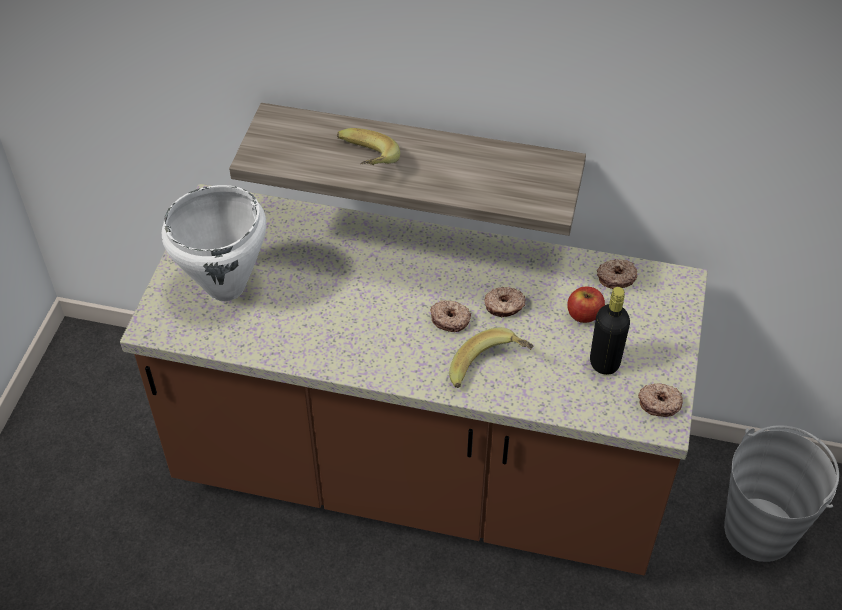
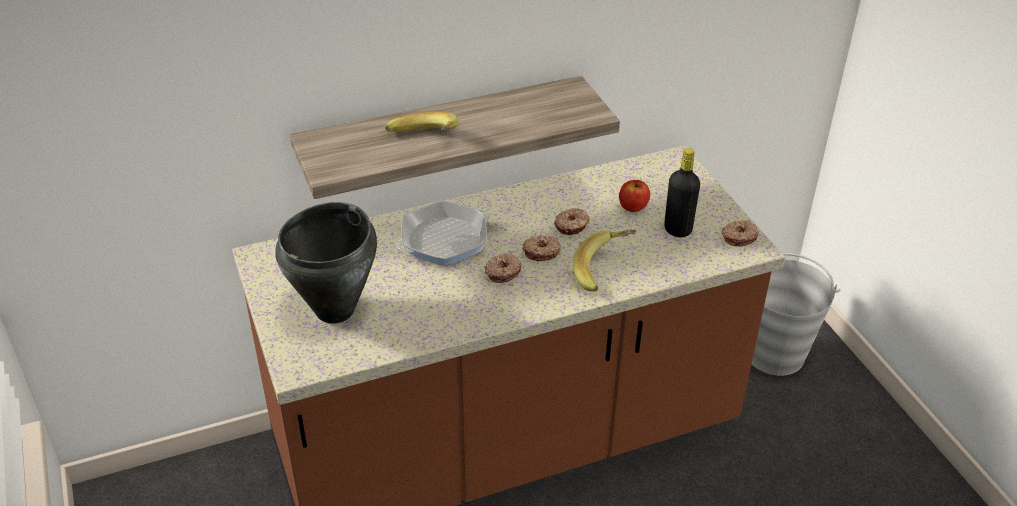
camera: 35 degrees left, 10 degrees down
(226, 287) = (336, 310): white cooking pot -> black cooking pot
(375, 262) = (444, 240): none -> frying pan
(616, 277) = (630, 175): donut -> donut (502, 272)

